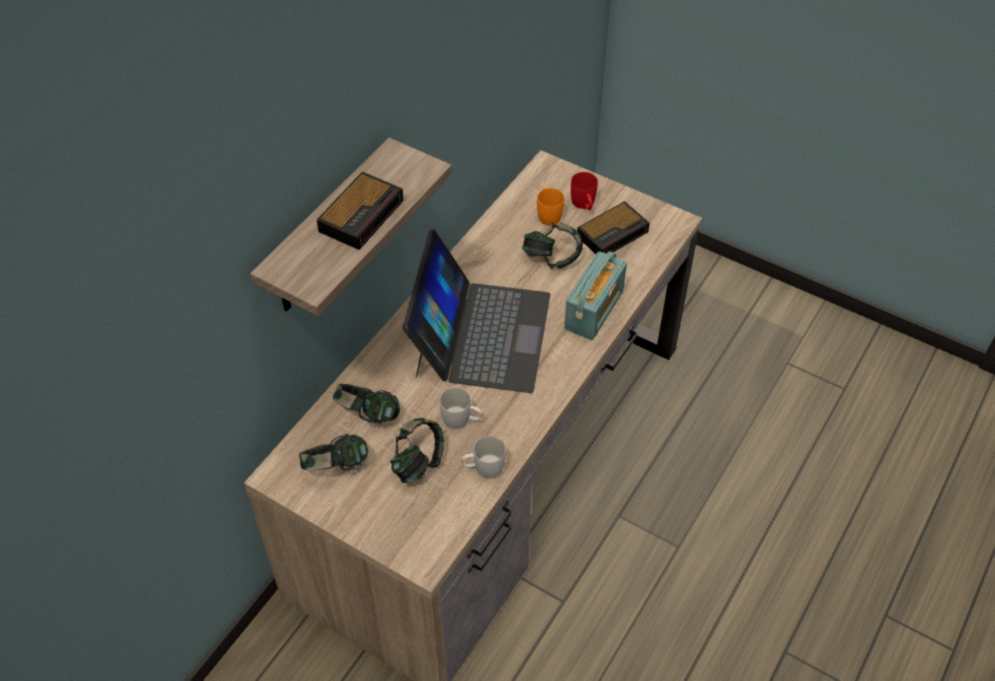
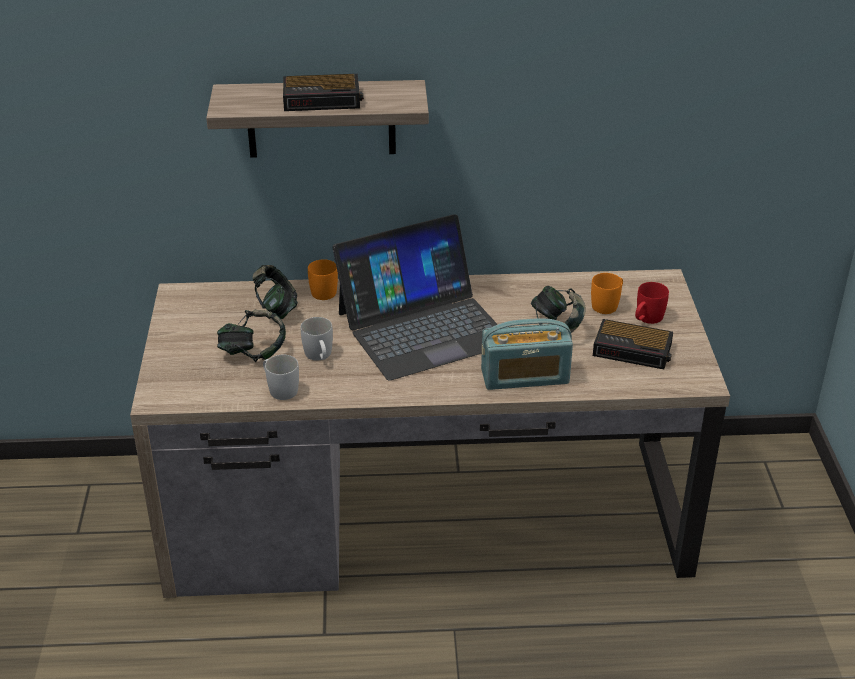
camera: 55 degrees right, 15 degrees down
(336, 467) = (211, 317): headphones -> none
(368, 372) = (321, 290): none -> orange mug

